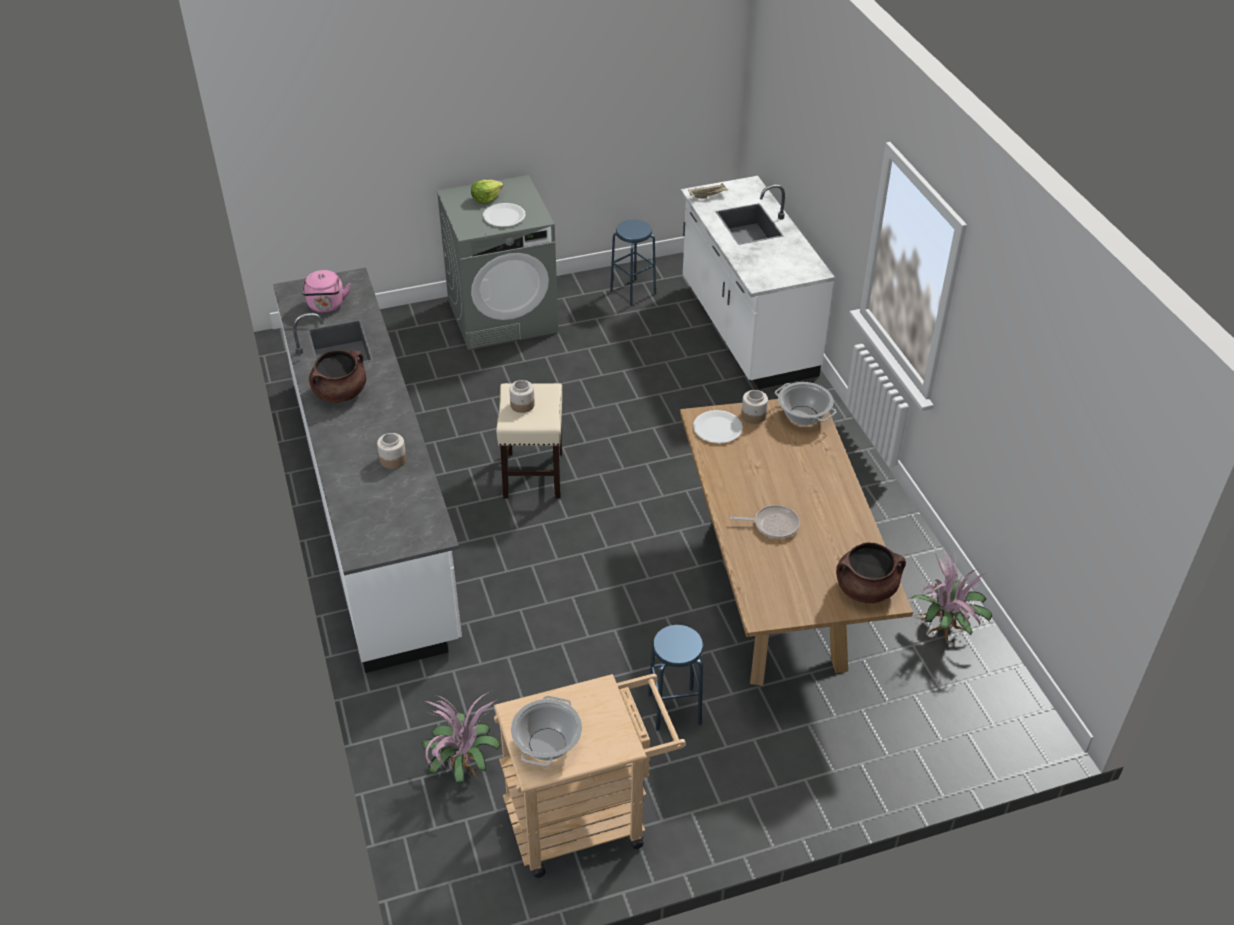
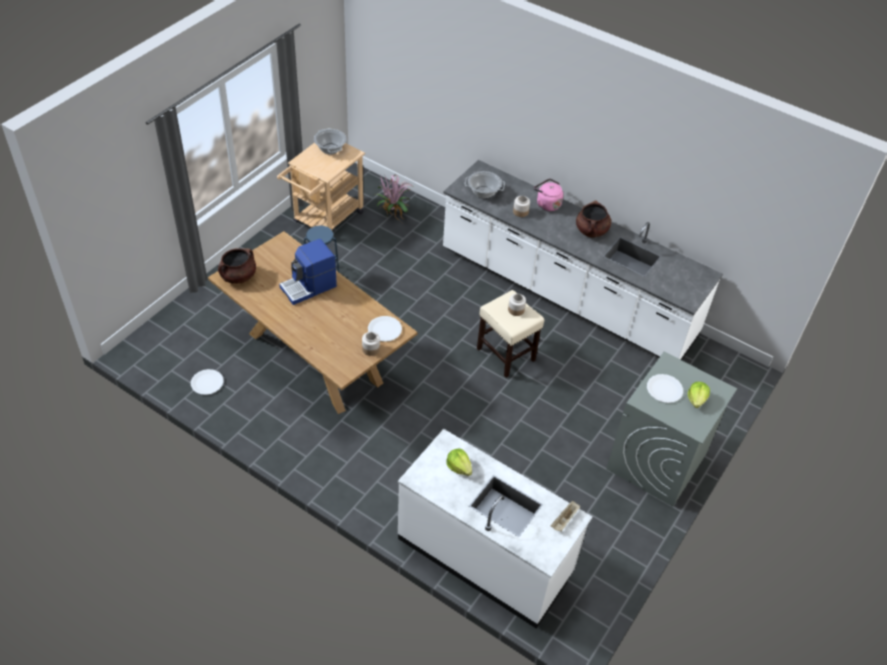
camera: 140 degrees right, 5 degrees up
(326, 306) = (673, 275): pink kettle -> pink kettle (547, 204)
(633, 292) = (599, 544): blue stool -> none
(765, 261) = (459, 467): none -> lettuce
(773, 525) = (309, 287): frying pan -> coffee machine
(803, 416) = (341, 364): cooking pot -> cooking pot (483, 192)
(945, 630) = (207, 382): potted plant -> white plate

